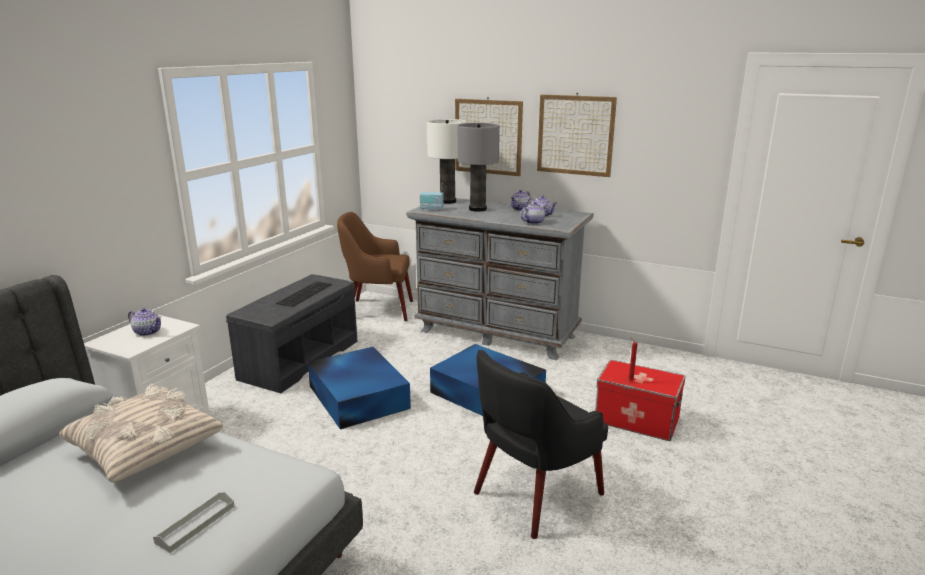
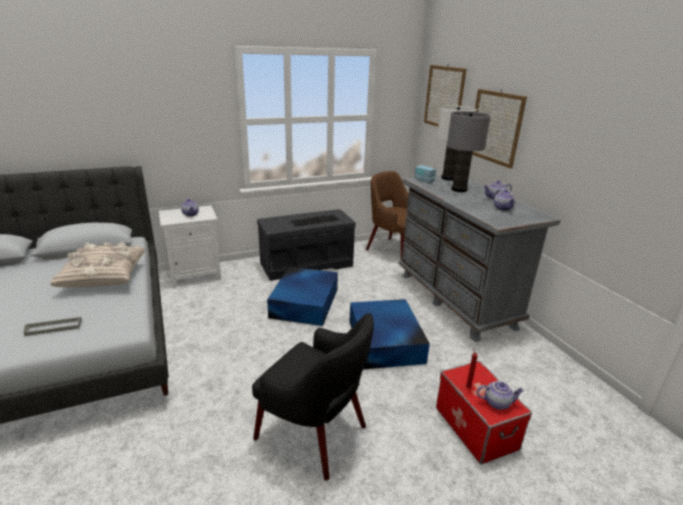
camera: 40 degrees right, 5 degrees up
(533, 222) = (482, 212): teapot -> teapot (497, 402)
(535, 495) = (313, 434): black armchair -> black armchair turned 150 degrees counterclockwise
(575, 134) = (564, 135): picture -> picture (444, 96)

